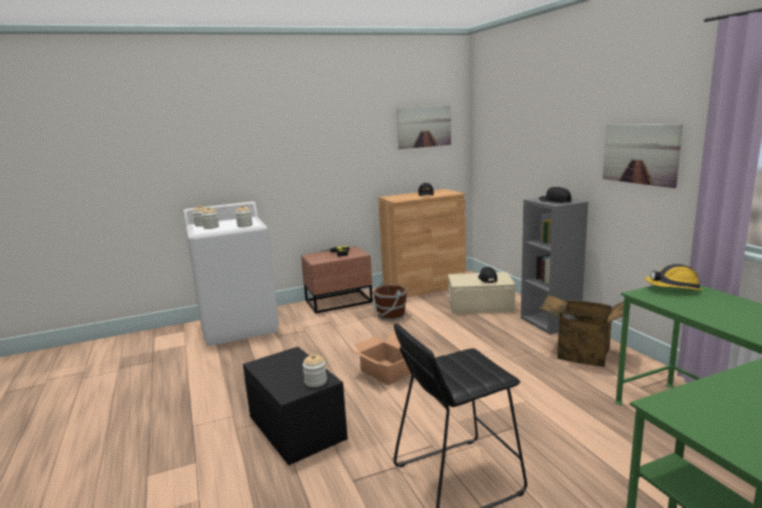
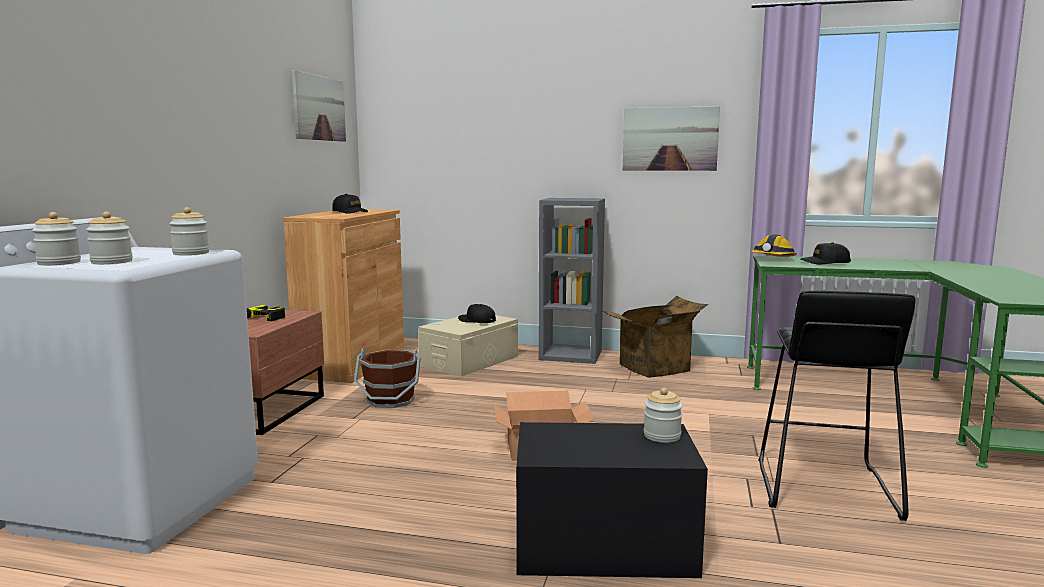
camera: 55 degrees left, 5 degrees down
(554, 201) = (576, 199): black cap -> black cap (825, 262)

